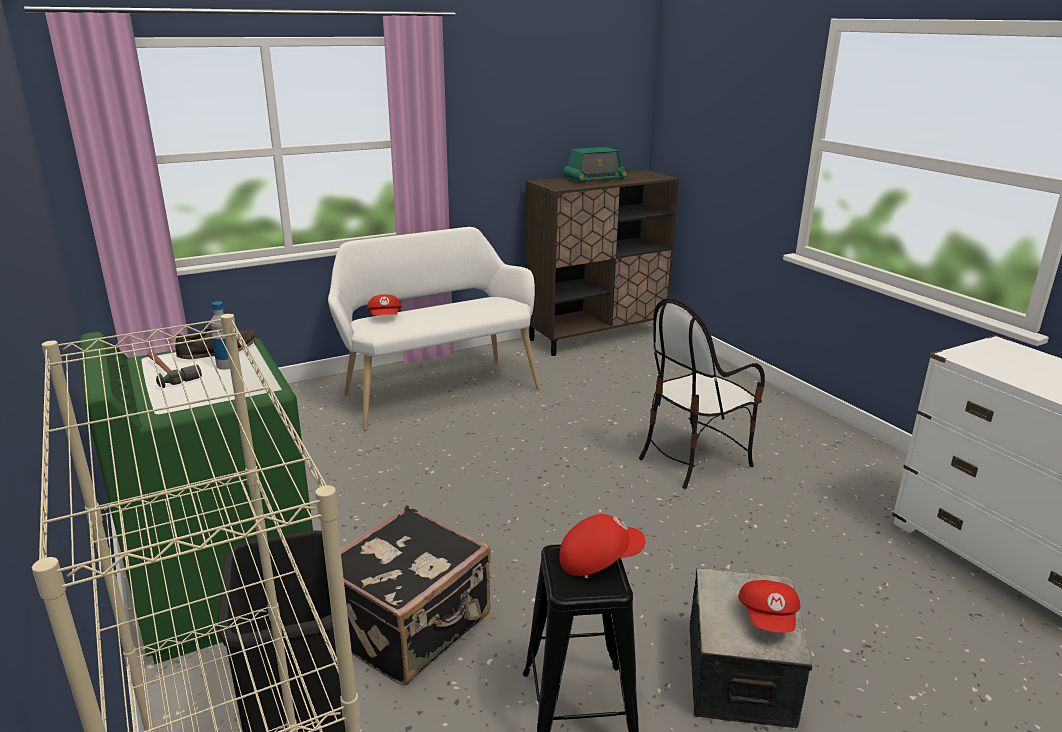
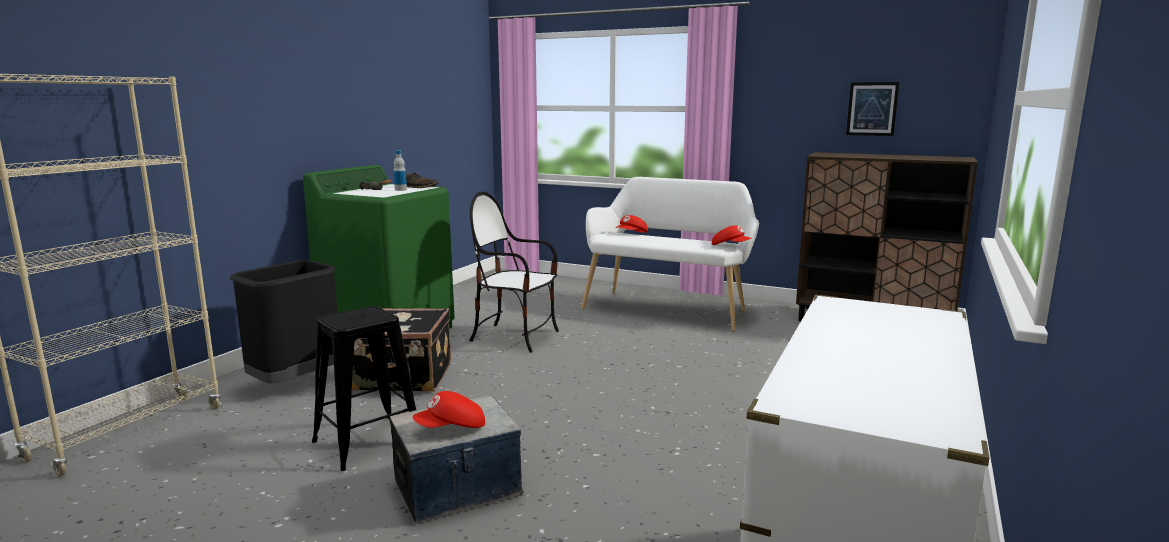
camera: 55 degrees right, 10 degrees down
(567, 130) = (872, 109): none -> picture
(595, 179) = (882, 155): radio -> none
(599, 559) = (373, 317): red cap -> red cap (730, 246)
(694, 460) = (739, 406): chair -> chair (515, 337)

